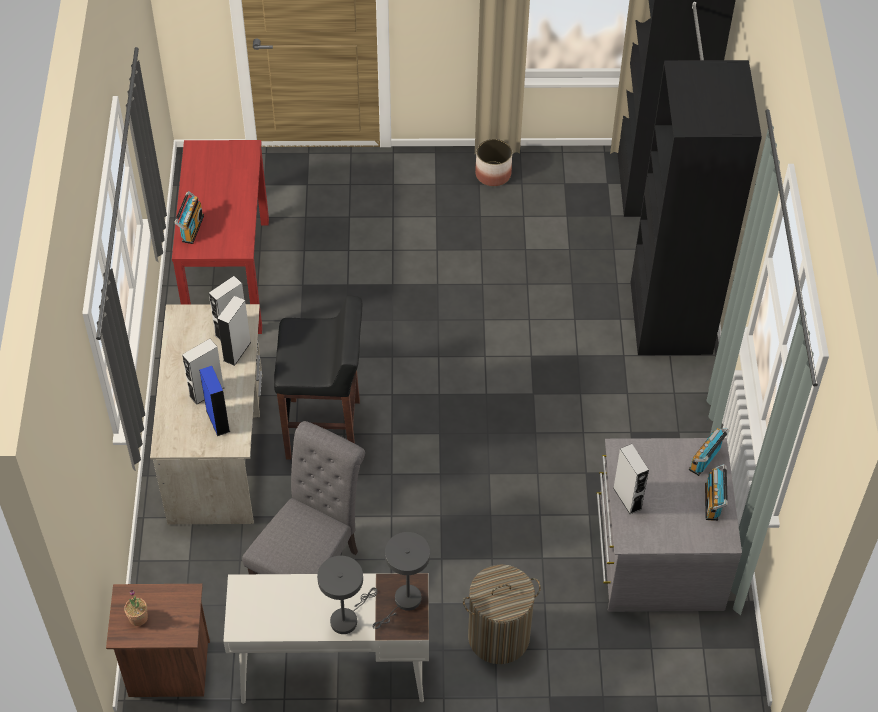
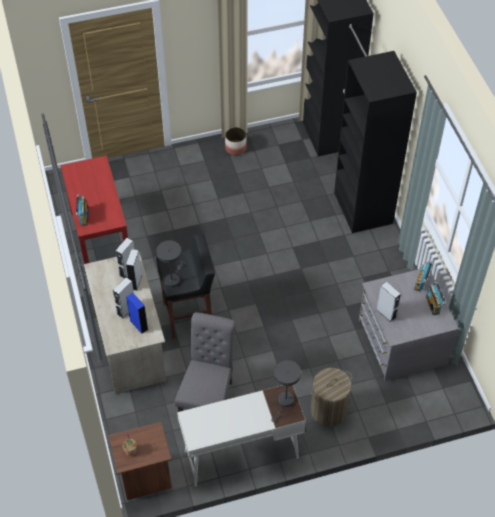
camera: 15 degrees left, 0 degrees up
(347, 618) = (255, 420): grey table lamp -> grey table lamp (173, 279)

